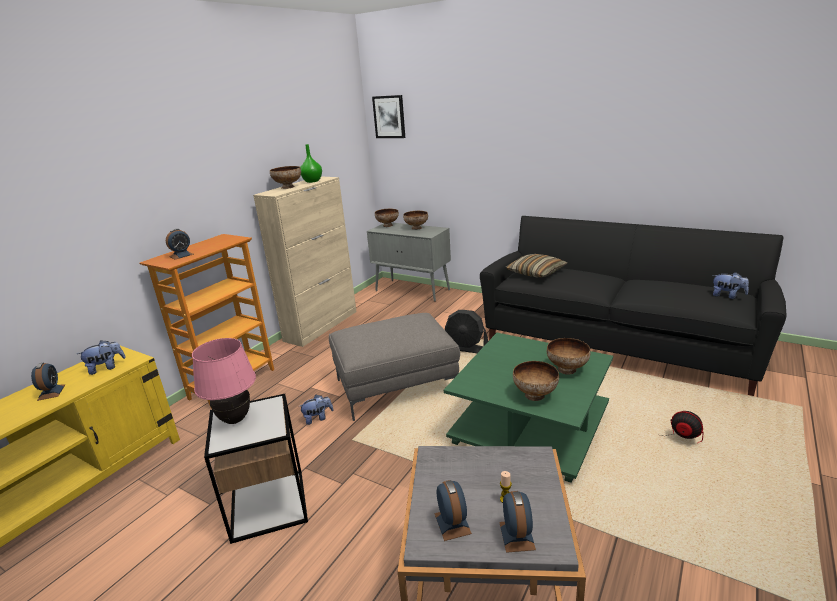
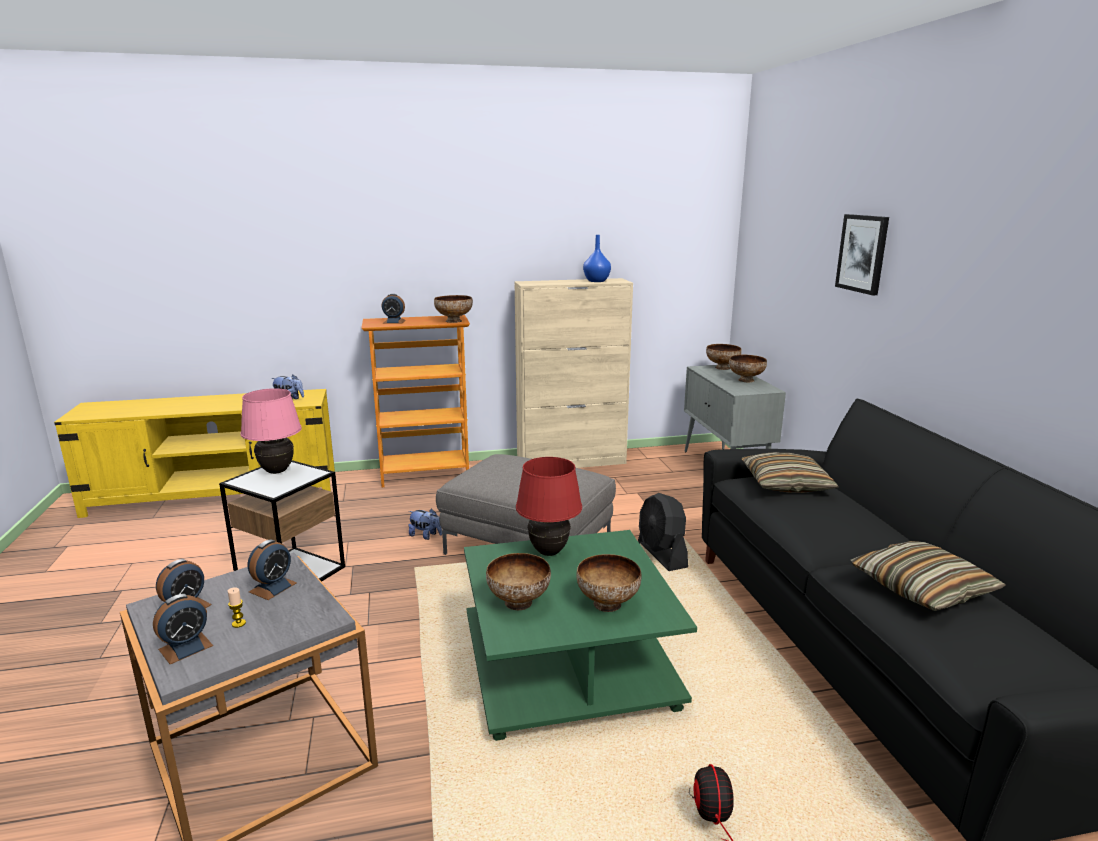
camera: 45 degrees right, 5 degrees down
(51, 392) = (241, 402): alarm clock -> alarm clock (273, 587)
(288, 187) = (559, 281): bowl -> bowl (454, 321)
(312, 181) = (596, 281): green vase -> blue vase
(389, 117) = (758, 217): picture -> picture (862, 253)
(490, 364) = (549, 552): none -> red table lamp
(665, 289) = (921, 588): none -> pillow
(727, 296) = (1021, 654): plush toy -> none

